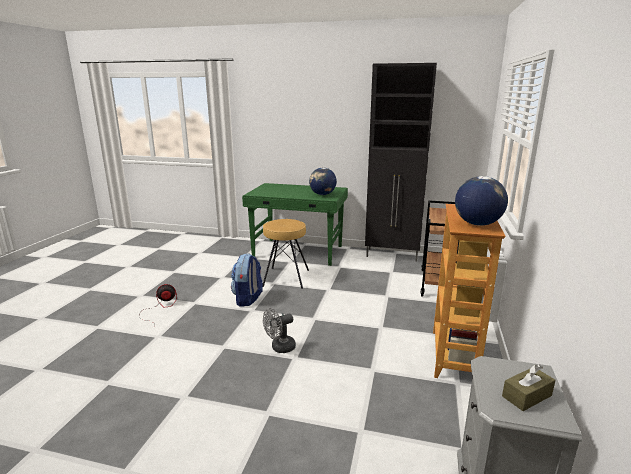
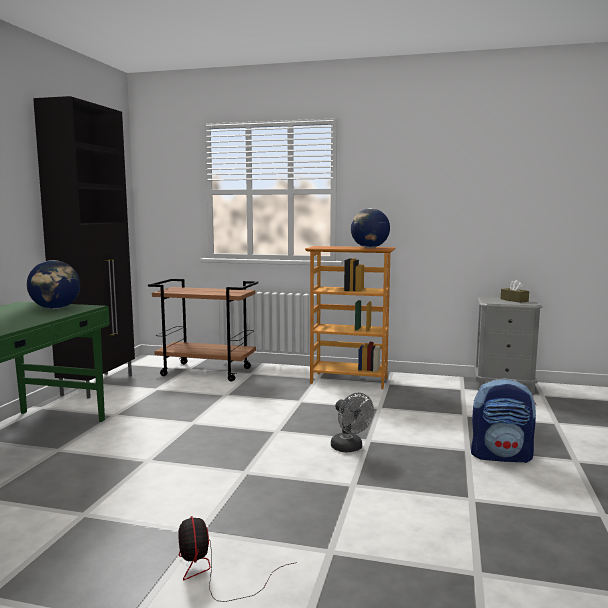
camera: 90 degrees left, 10 degrees down
(248, 299) = (203, 478): backpack -> backpack (501, 456)
(286, 278) = (131, 451): brown stool -> none

